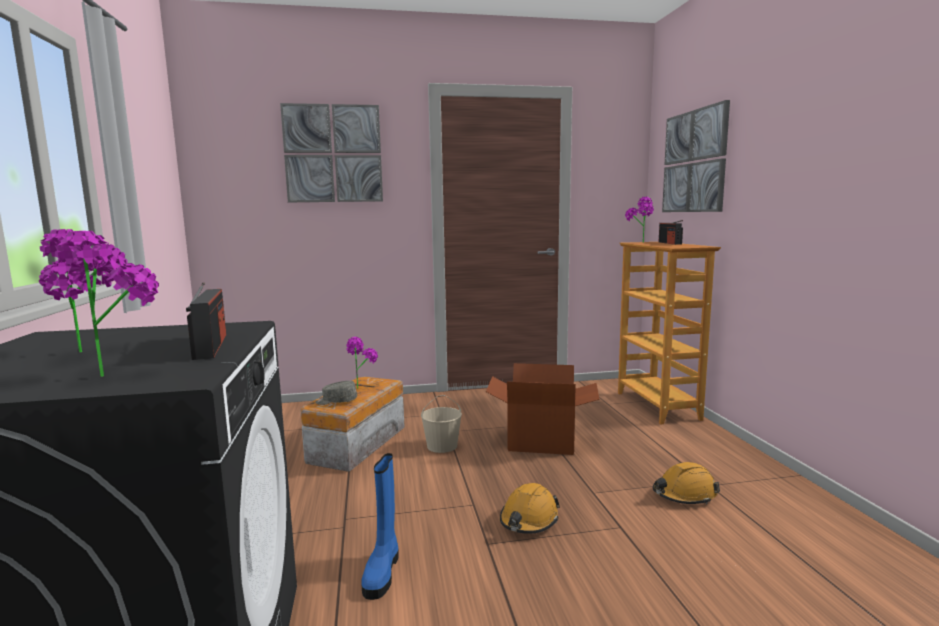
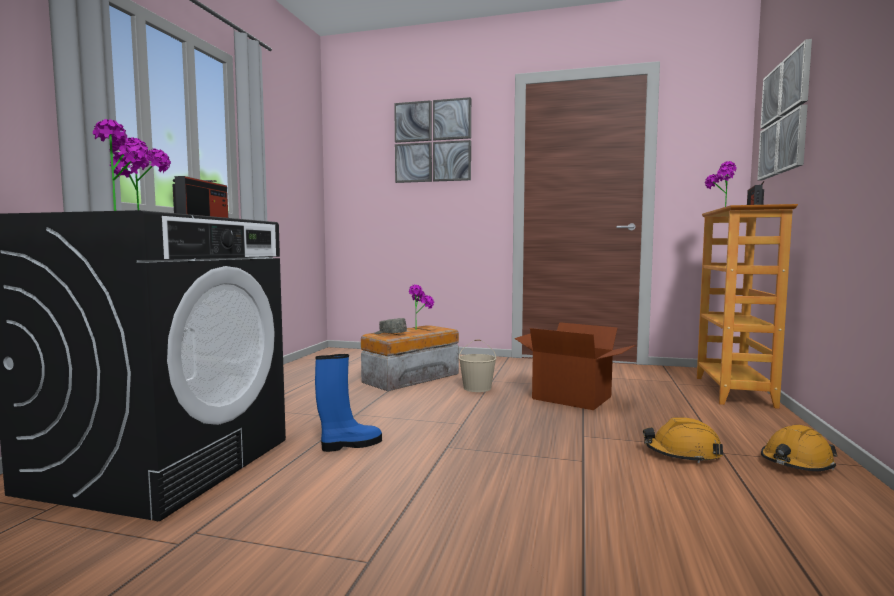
camera: 25 degrees right, 5 degrees down
(382, 572) = (350, 445): blue boot -> blue boot turned 150 degrees counterclockwise
(529, 520) = (499, 440): orange hard hat -> orange hard hat (796, 463)

